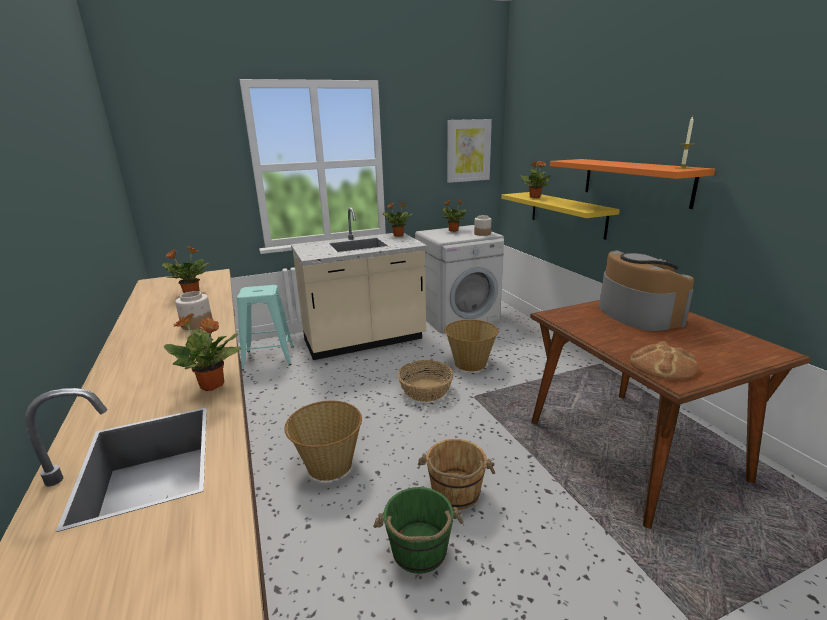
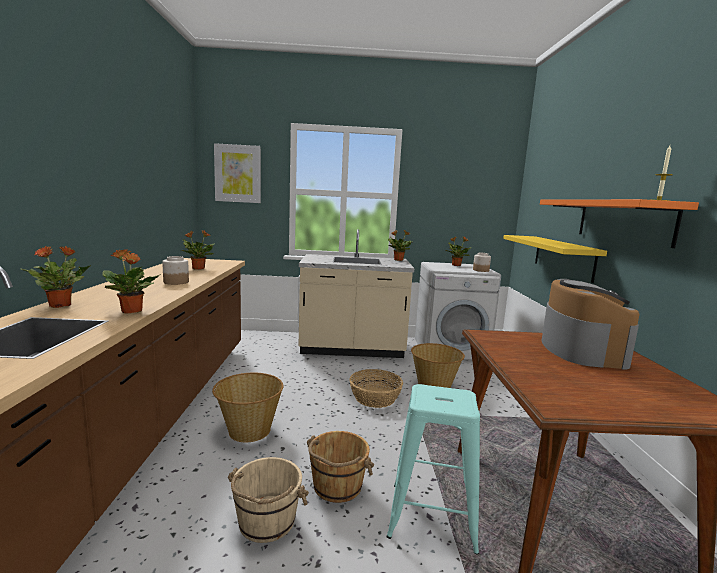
camera: 20 degrees right, 10 degrees down
(268, 358) = (268, 345): turquoise stool -> turquoise stool (432, 516)
(419, 550) = (266, 521): green bucket -> beige bucket
(468, 150) = (483, 195): picture -> picture (238, 173)
(534, 197) = (532, 238): potted plant -> potted plant (61, 305)
(662, 365) = (554, 391): bread -> none

